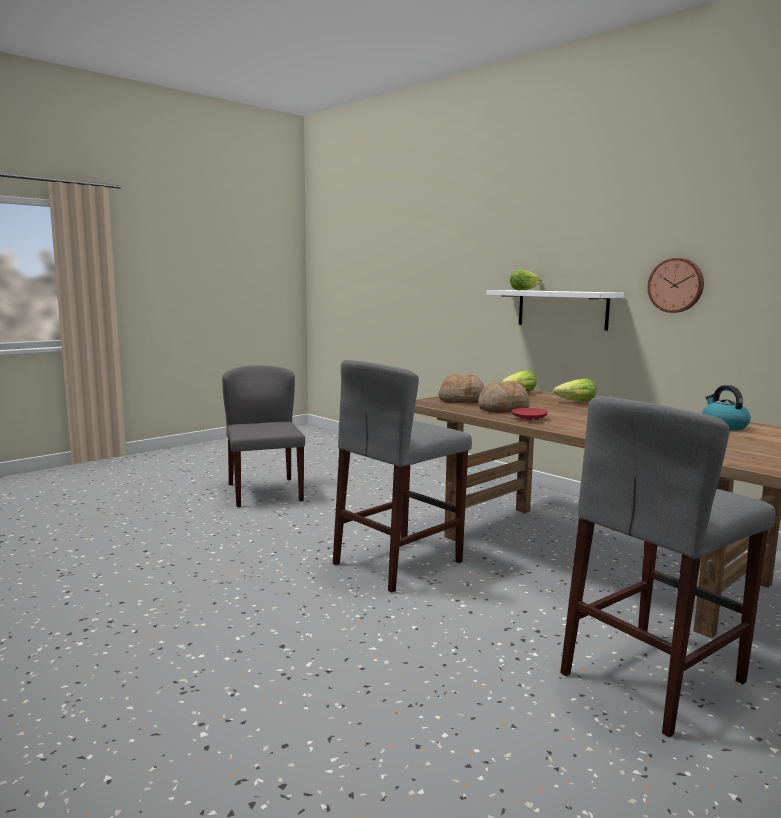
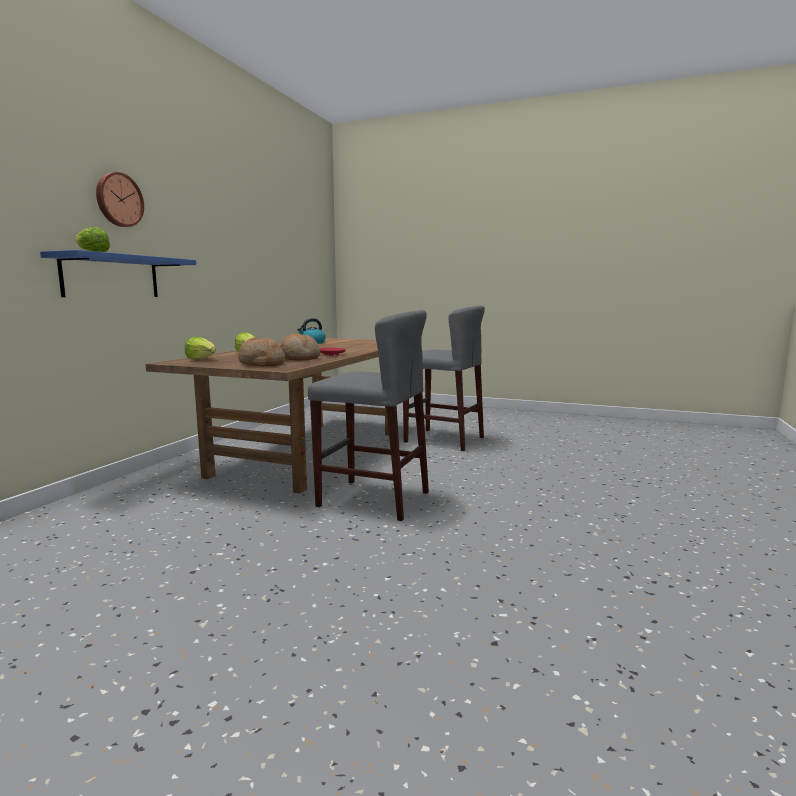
camera: 115 degrees left, 0 degrees up
(264, 492) = (157, 648): grey chair -> none
(562, 309) = (111, 277): white shelf -> blue shelf
(676, 285) = (197, 256): wall clock -> wall clock (118, 200)

